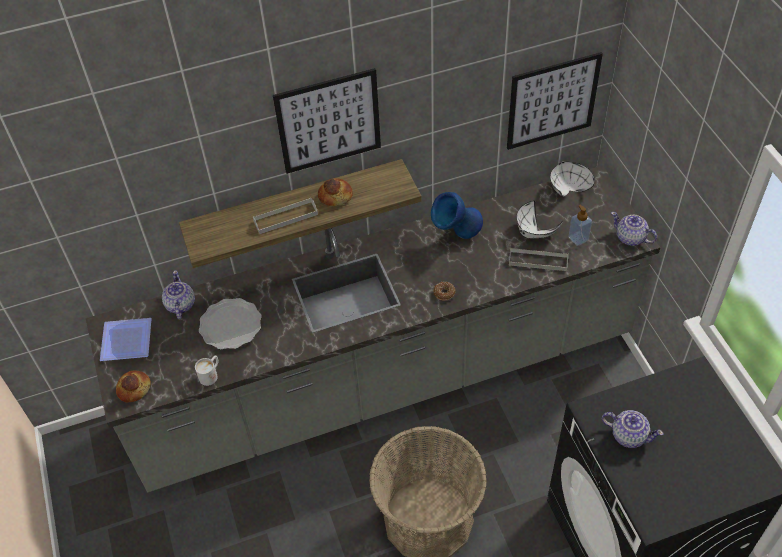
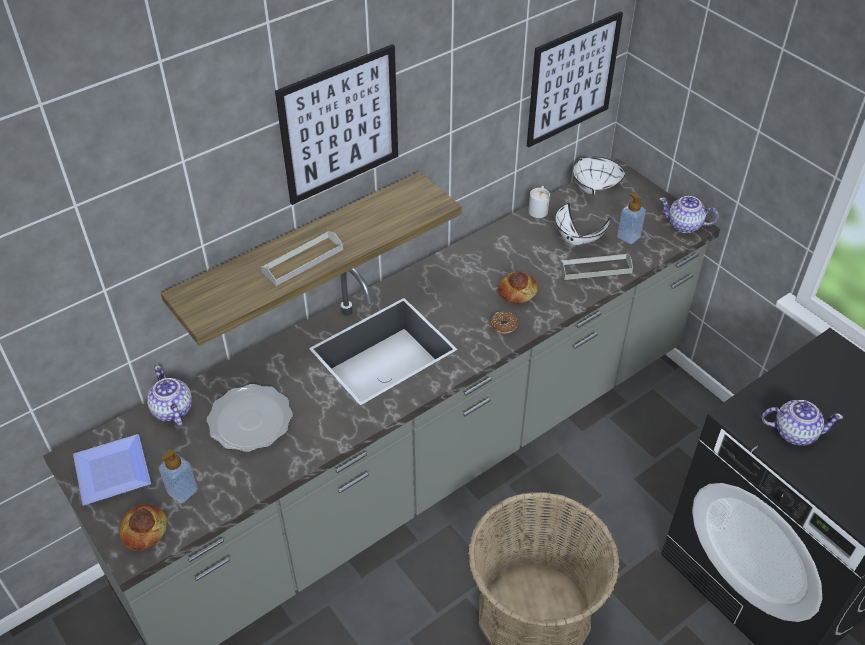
camera: 20 degrees left, 5 degrees down
(168, 367) = (182, 491): none -> soap dispenser
(211, 374) = (246, 486): white mug -> white mug (539, 209)
(335, 196) = (356, 225): bread -> bread (517, 291)
(456, 236) = (490, 261): blue vase -> none

